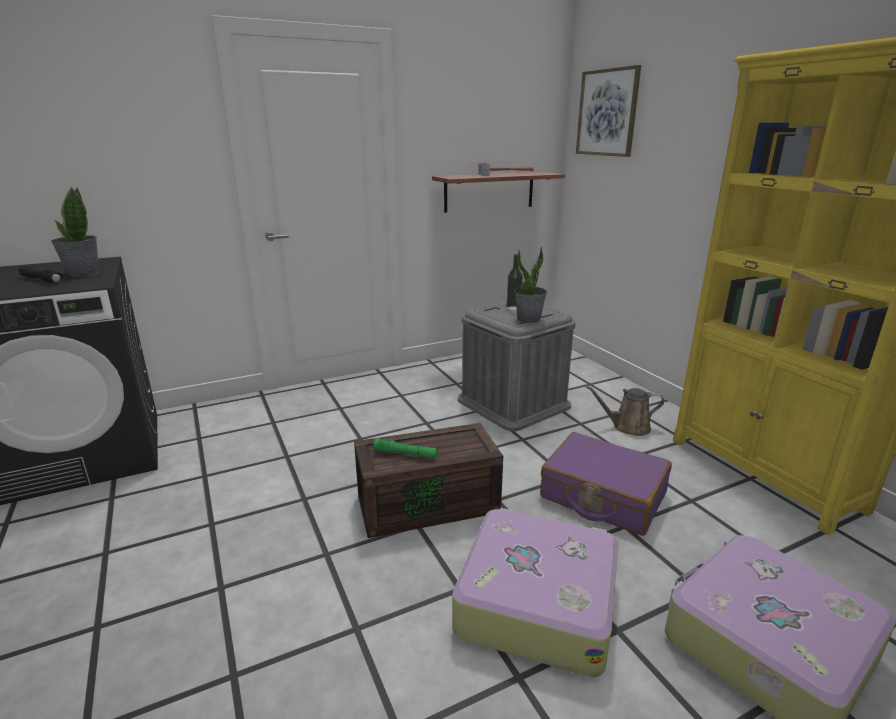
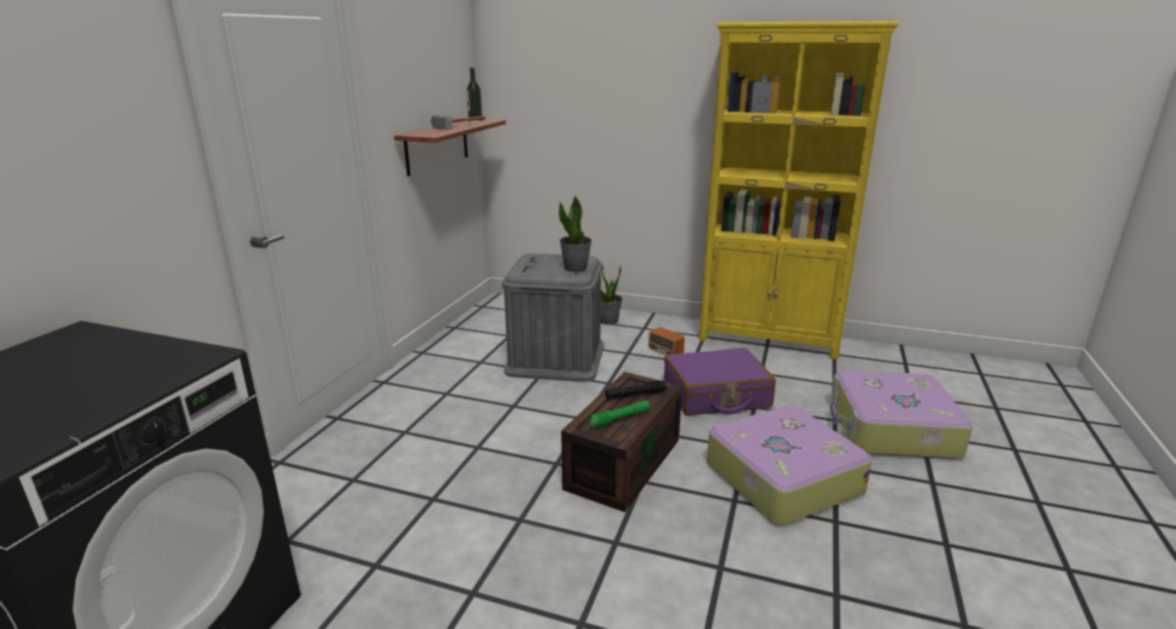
camera: 45 degrees left, 0 degrees up
(41, 280) = (82, 382): black flashlight -> black flashlight (635, 395)
(82, 273) = (120, 354): potted plant -> potted plant (608, 321)
(513, 308) = (545, 263): bottle -> bottle (475, 121)
(607, 113) = (539, 57): picture -> none
(627, 427) = (660, 342): brown watering can -> radio

